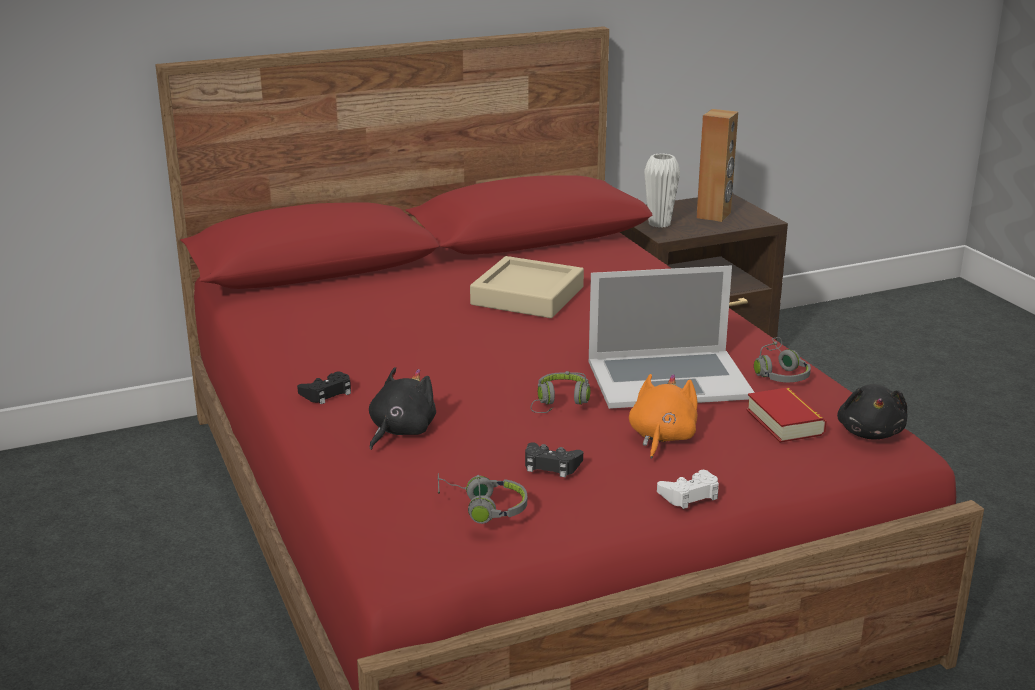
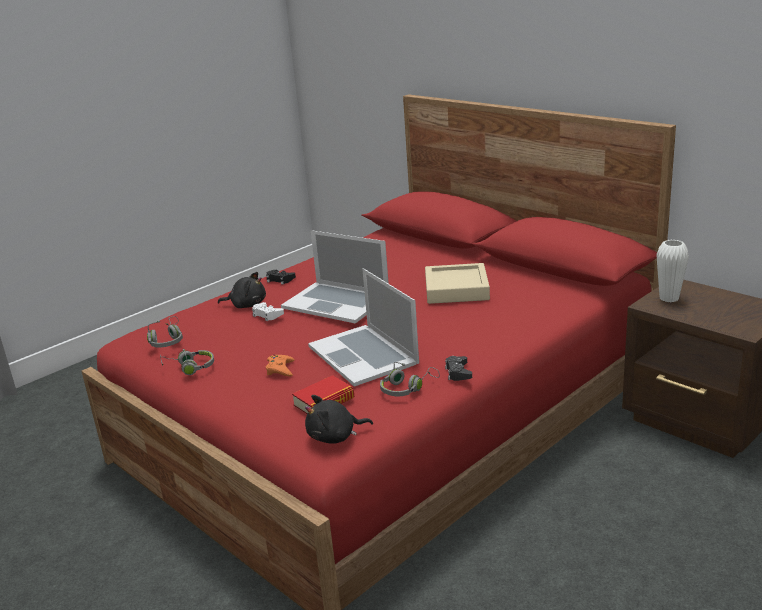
camera: 70 degrees right, 0 degrees up
(491, 363) = (336, 302): none -> laptop
(551, 465) = (222, 346): black game controller -> black game controller (458, 372)
(560, 402) = (303, 331): grey headphones -> grey headphones (189, 368)
(661, 438) = (280, 369): orange plush toy -> orange game controller
(690, 495) = (213, 391): white game controller -> white game controller (267, 315)
(714, 215) = (722, 312): brown speaker -> none

